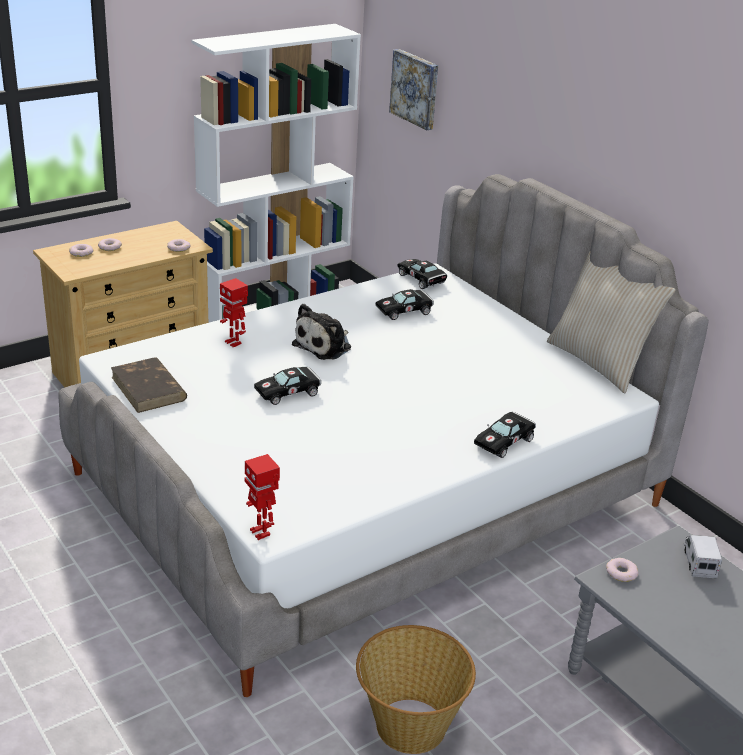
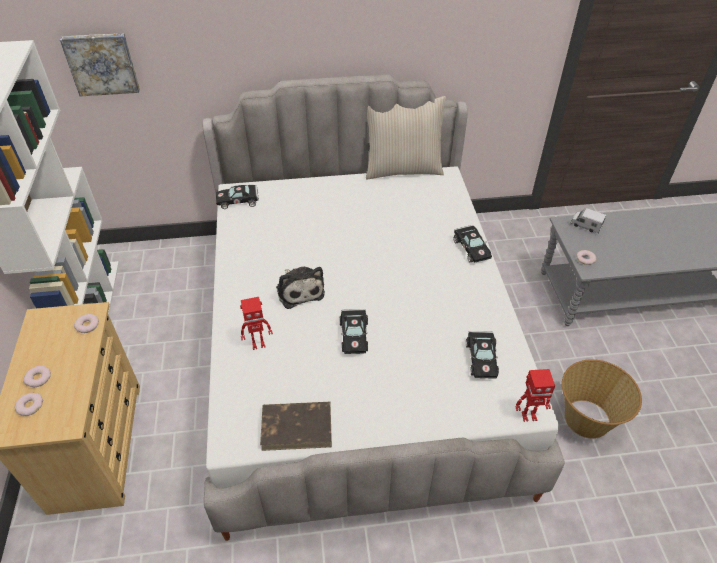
camera: 60 degrees left, 15 degrees up
(405, 311) = (279, 227): black toy car -> black toy car (481, 358)

